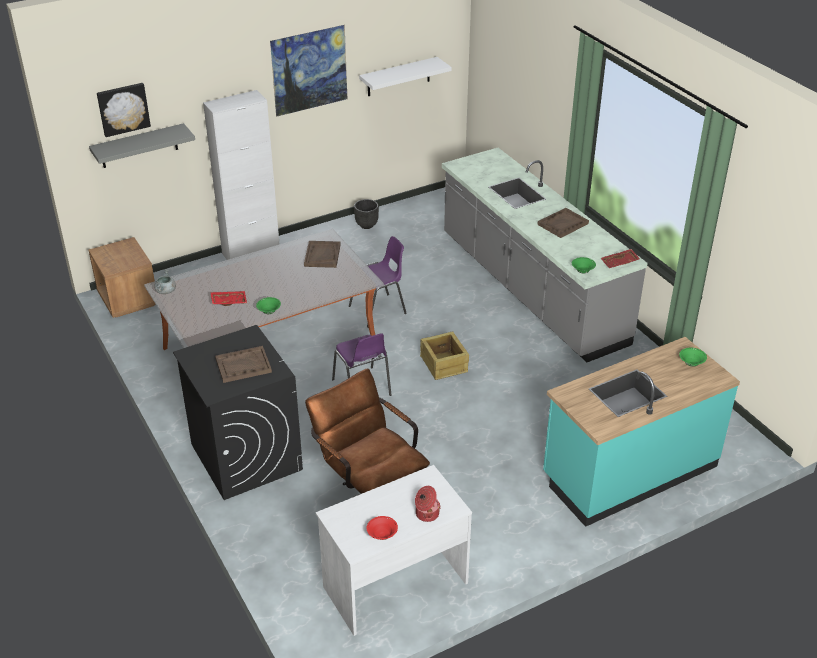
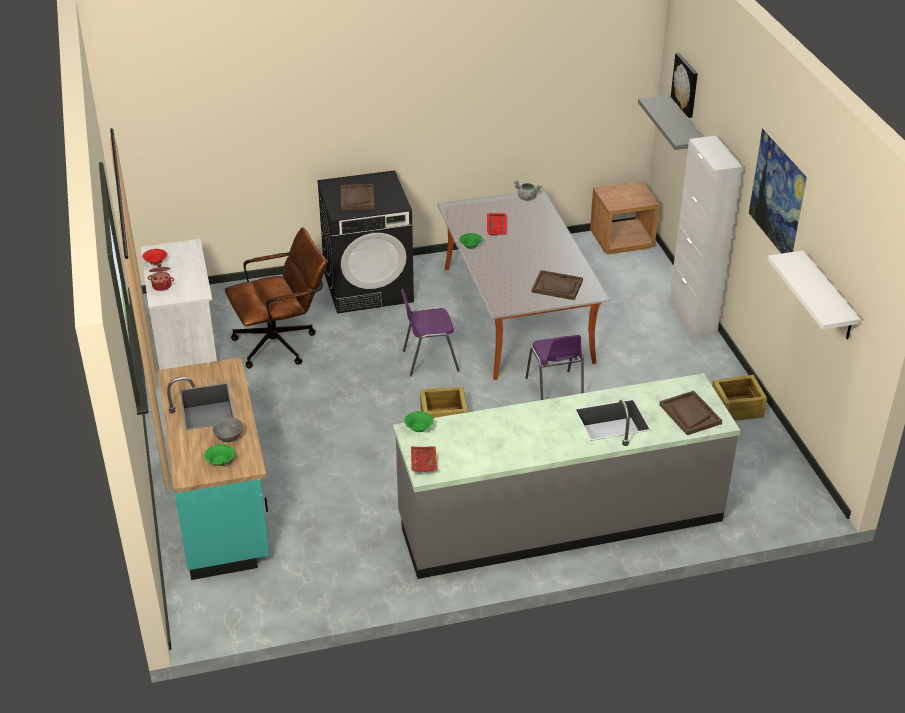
camera: 105 degrees right, 0 degrees up
(366, 225) = (737, 408): black planter -> crate
(563, 224) = (524, 439): brown tray -> brown tray (690, 414)
(659, 368) = (228, 437): none -> grey bowl

